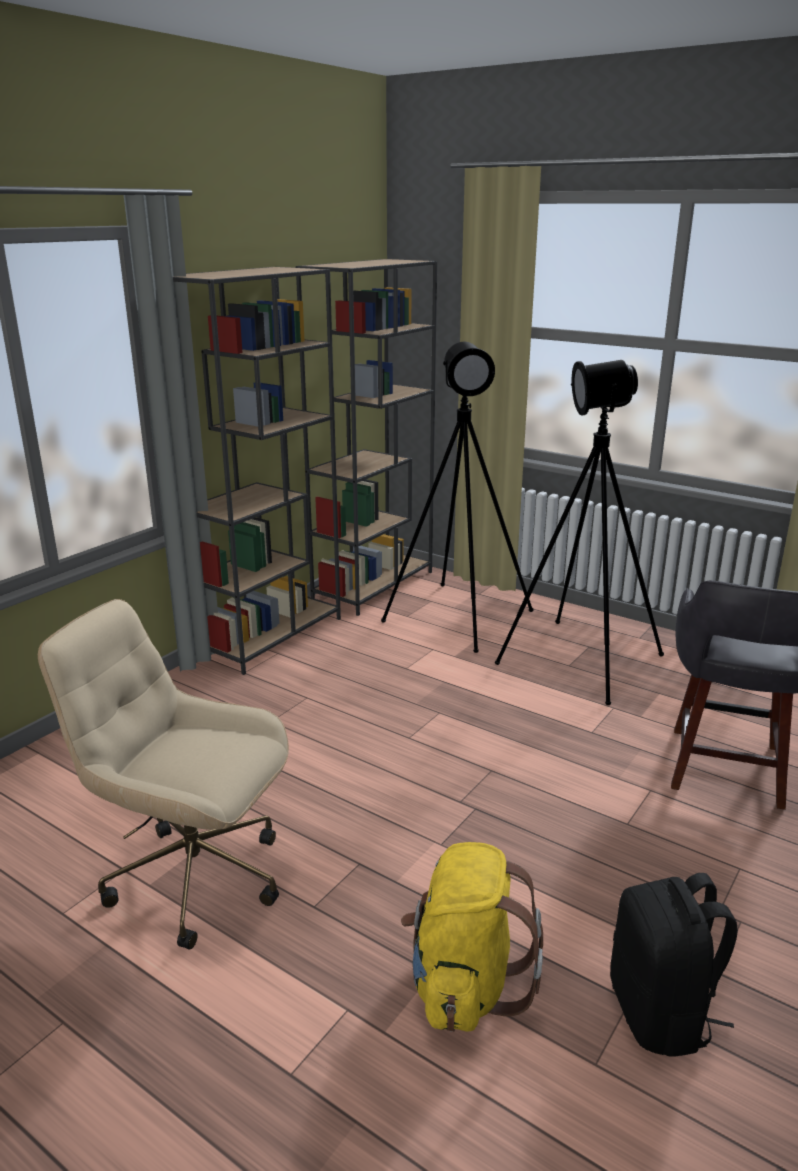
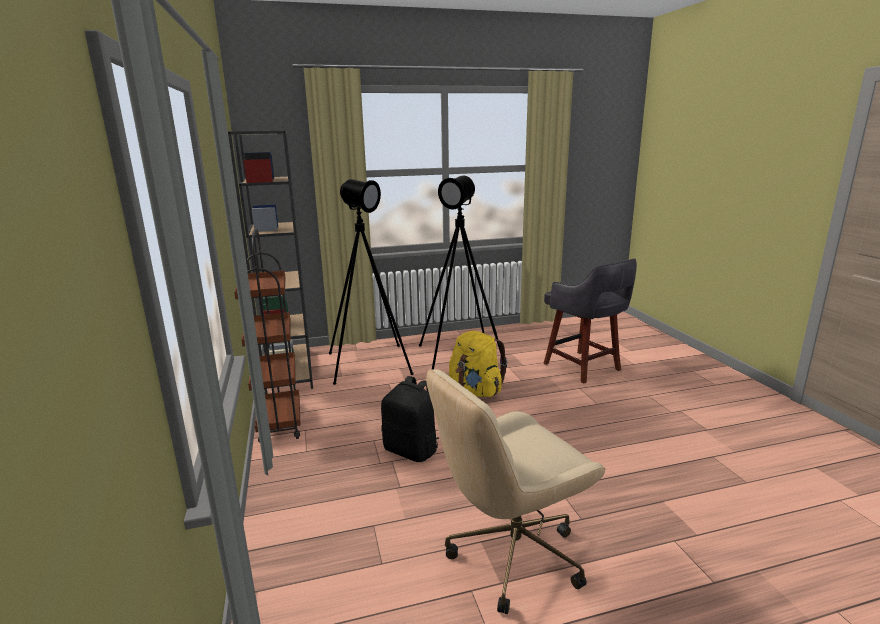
camera: 50 degrees left, 5 degrees down
(270, 636) = (279, 424): bookcase -> brown cart
(465, 984) = (677, 494): yellow backpack -> yellow backpack (476, 391)
(661, 1014) = (724, 453): black backpack -> black backpack (412, 450)

